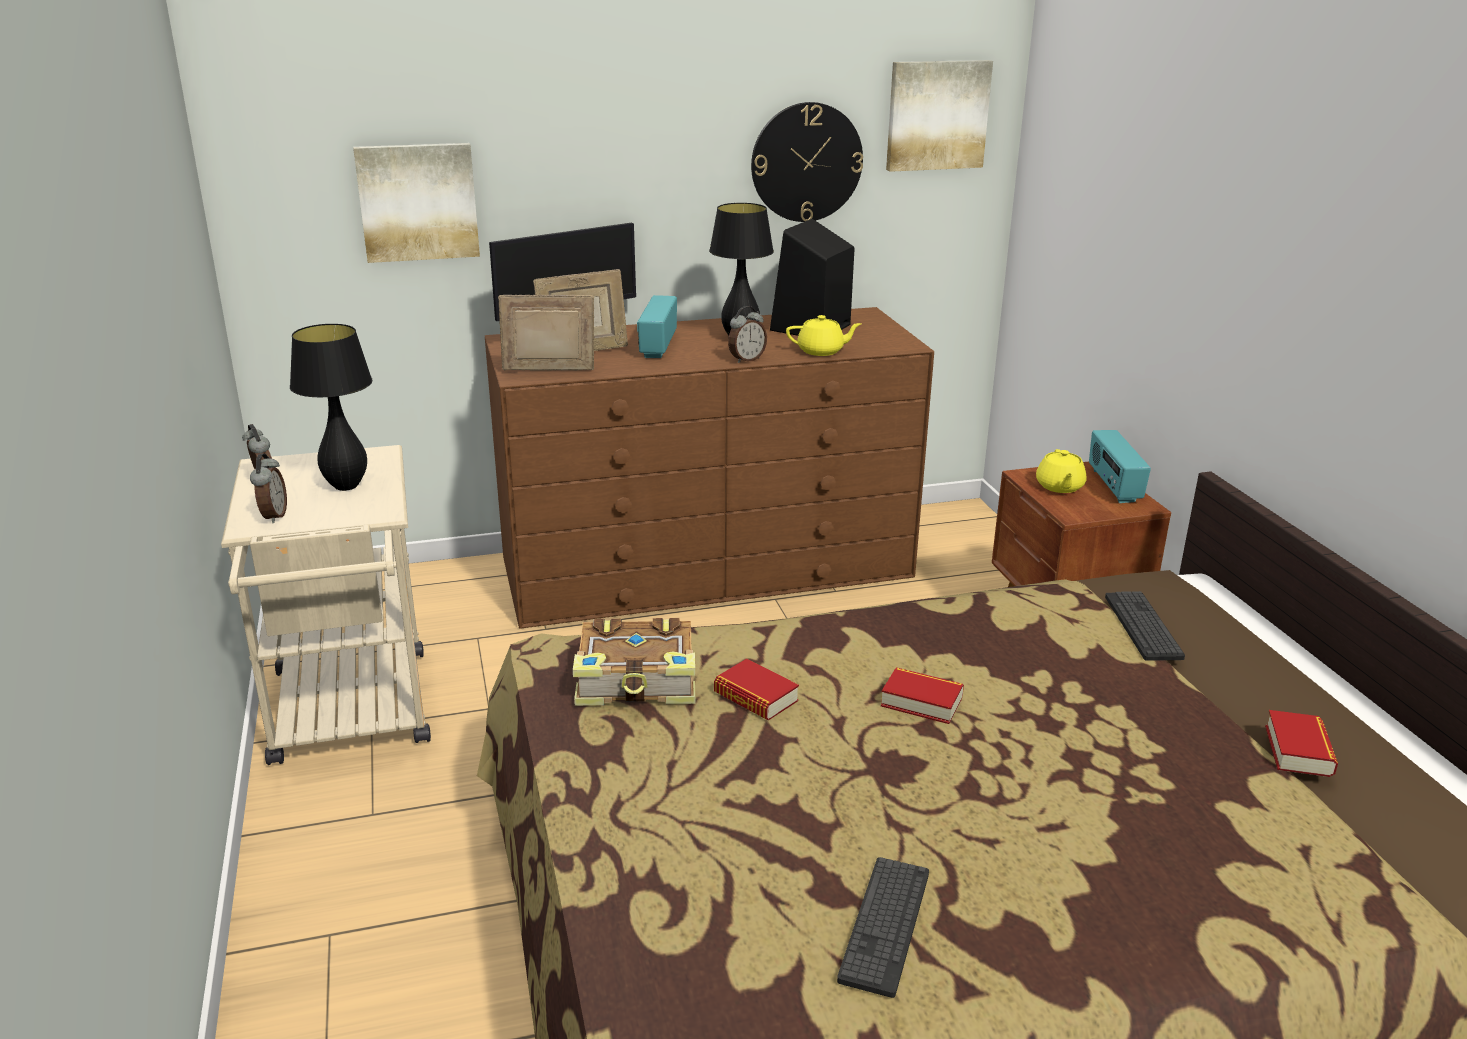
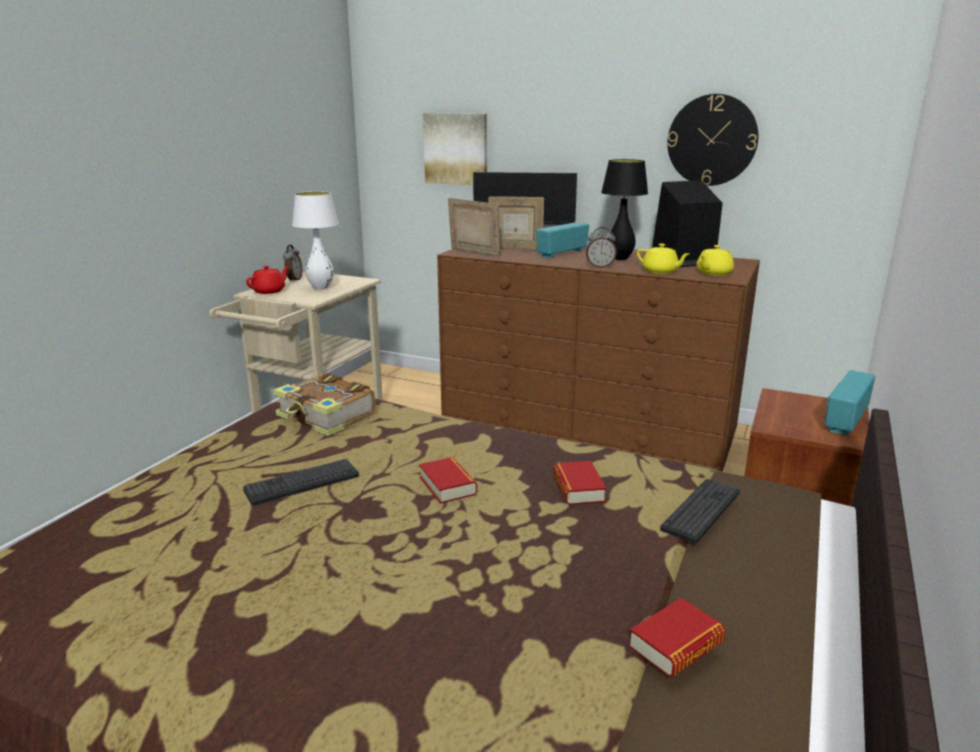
camera: 40 degrees right, 5 degrees down
(273, 516) = (269, 291): alarm clock -> red teapot
(346, 486) = (321, 288): black table lamp -> white table lamp
(755, 697) = (364, 445): book -> book (578, 488)
(885, 925) = (192, 579): keyboard -> keyboard (302, 483)
(937, 115) = (830, 107): picture -> none
(1059, 487) = (792, 408): yellow teapot -> yellow teapot (713, 273)

